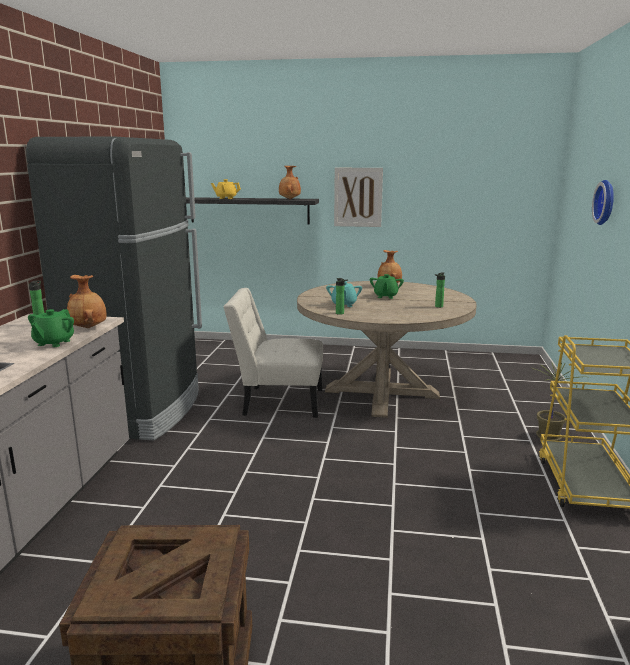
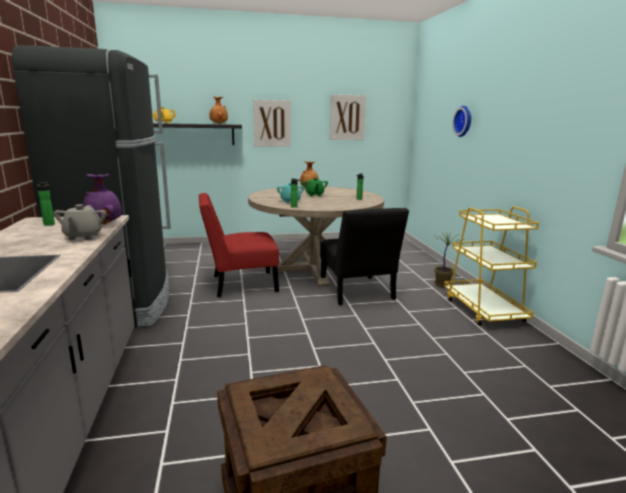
camera: 20 degrees left, 0 degrees up
(53, 343) = (83, 236): green teapot -> grey teapot
(89, 327) = (105, 224): brown vase -> purple vase
(278, 401) = (240, 284): white chair -> red chair
(417, 432) = (357, 292): none -> black chair
(461, 189) = (347, 117): none -> picture

